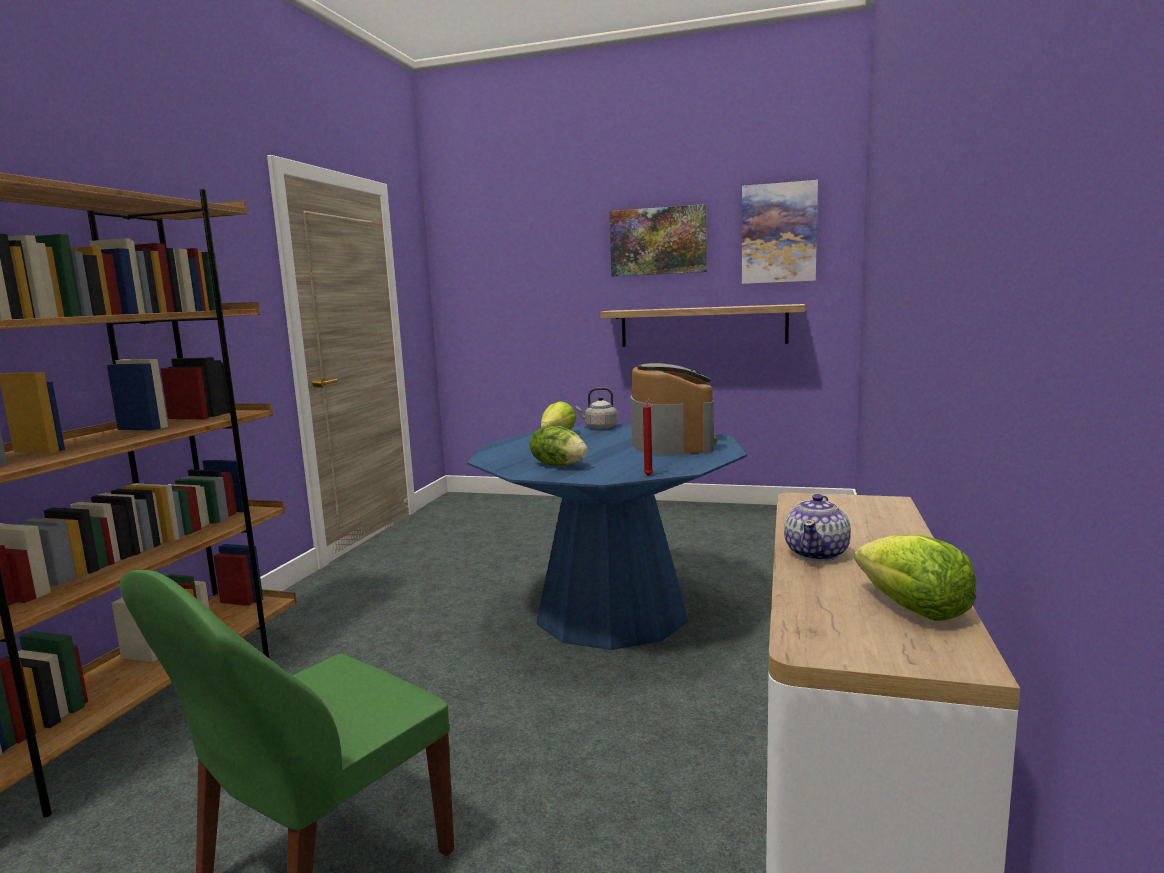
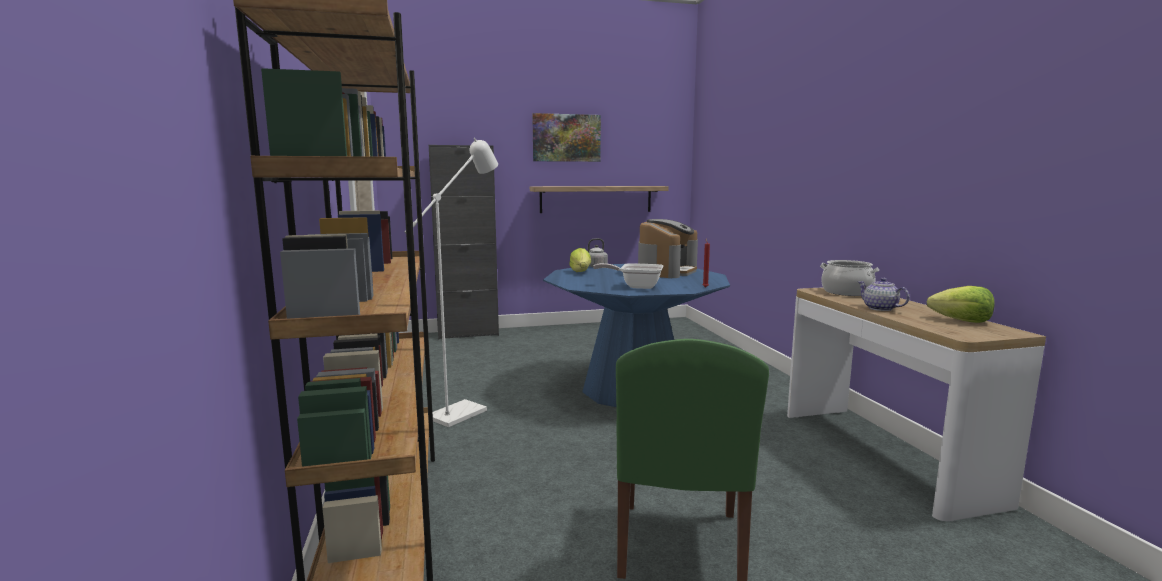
camera: 30 degrees left, 0 degrees up
(382, 602) = (465, 411): none -> white floor lamp
(528, 500) = (468, 334): none -> black cabinet
(559, 465) = (636, 286): lettuce -> frying pan
(672, 442) = (666, 271): coffee machine -> coffee machine turned 60 degrees clockwise
(778, 233) = (644, 138): picture -> none
(817, 553) = (880, 308): teapot -> teapot turned 150 degrees clockwise
(852, 510) = (846, 292): none -> cooking pot

